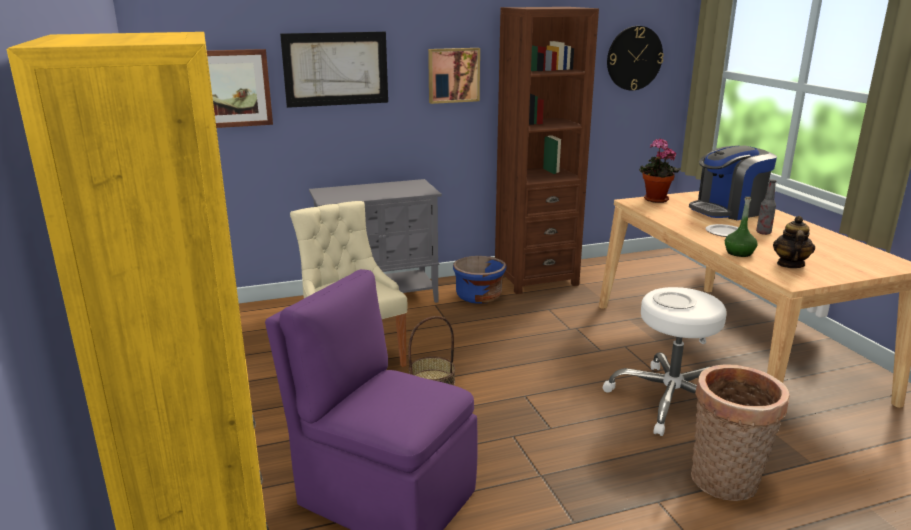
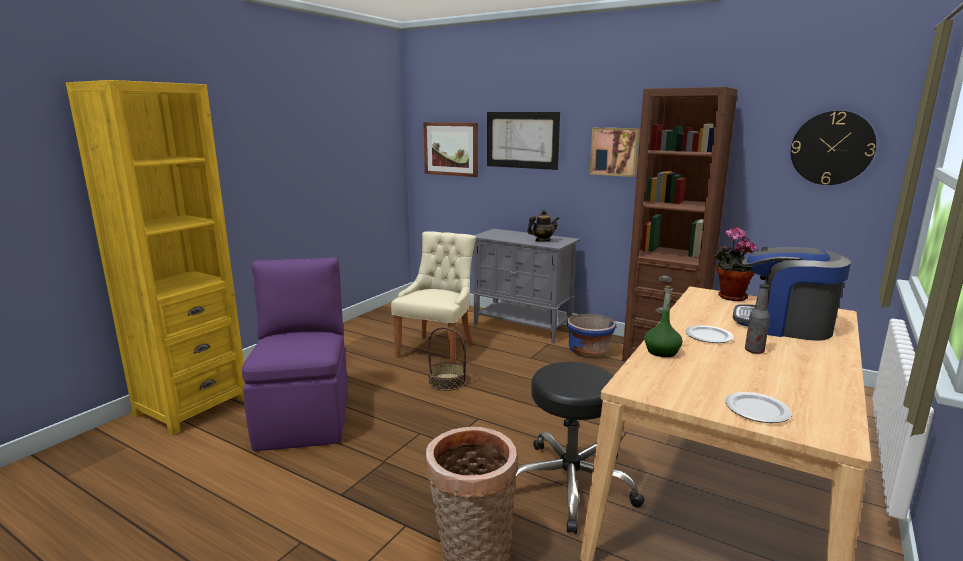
camera: 50 degrees right, 5 degrees down
(671, 400) = (570, 484): white stool -> black stool
(673, 301) = (565, 374): plate -> plate (757, 409)
(790, 264) = (681, 378): teapot -> teapot (542, 241)

